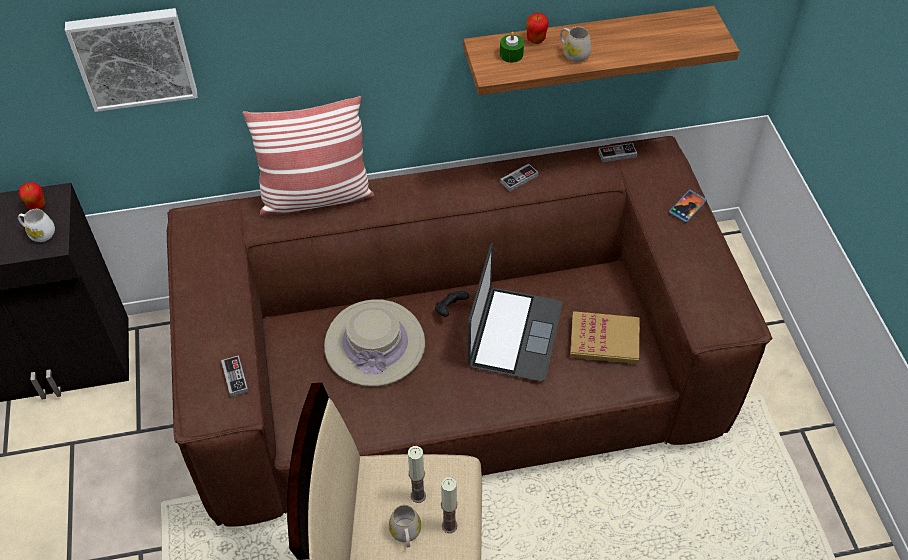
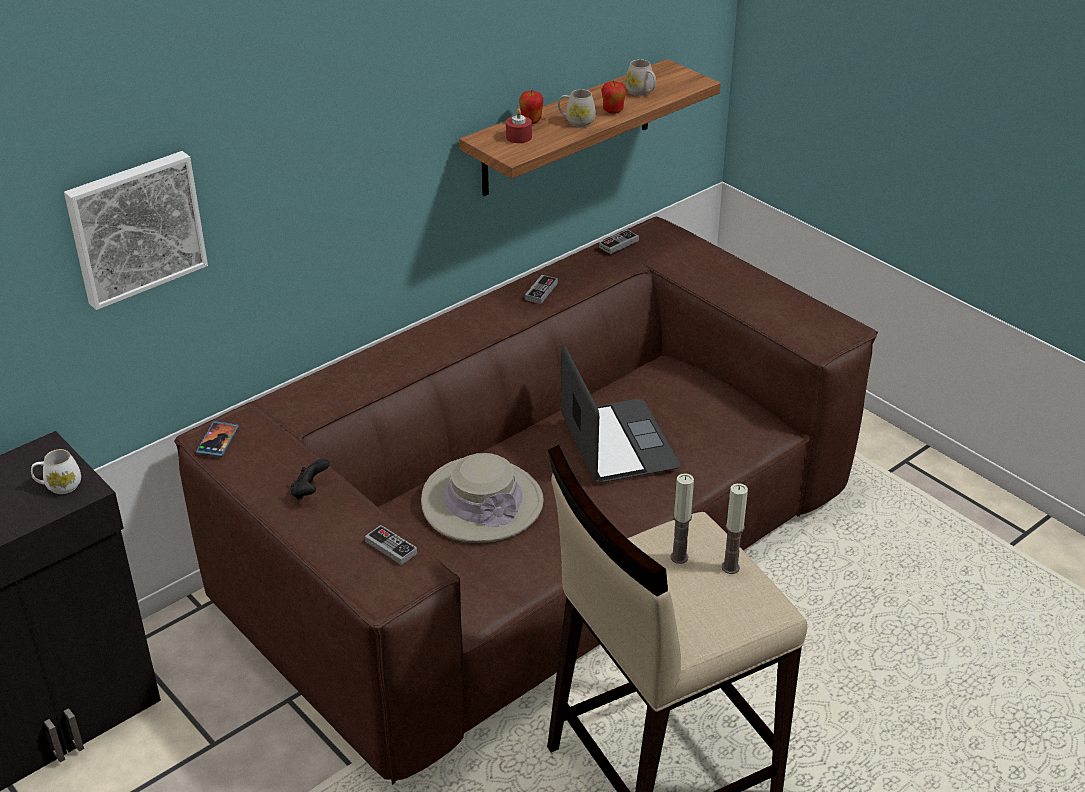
camera: 30 degrees left, 15 degrees down
(37, 206) = (31, 464): apple -> apple (613, 111)
(316, 197) = (339, 371): pillow -> none
(406, 534) = (695, 590): white mug -> white mug (641, 92)
(450, 310) = (535, 446): black game controller -> black game controller (310, 491)
(511, 54) = (518, 137): green candle -> red candle
(604, 340) = (707, 415): book -> none
(687, 207) = (719, 262): phone -> phone (218, 440)

